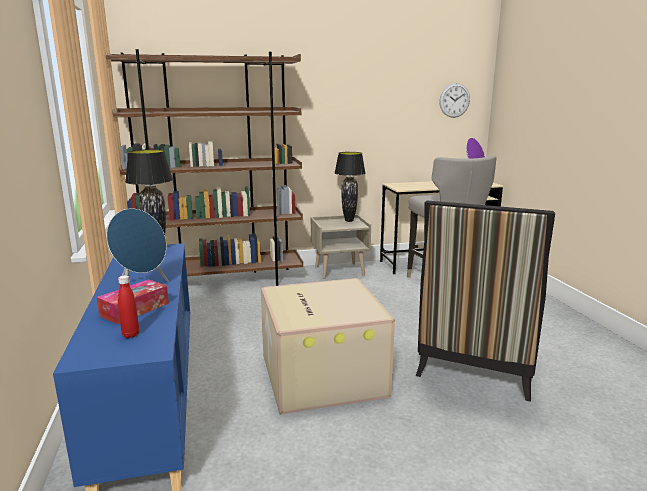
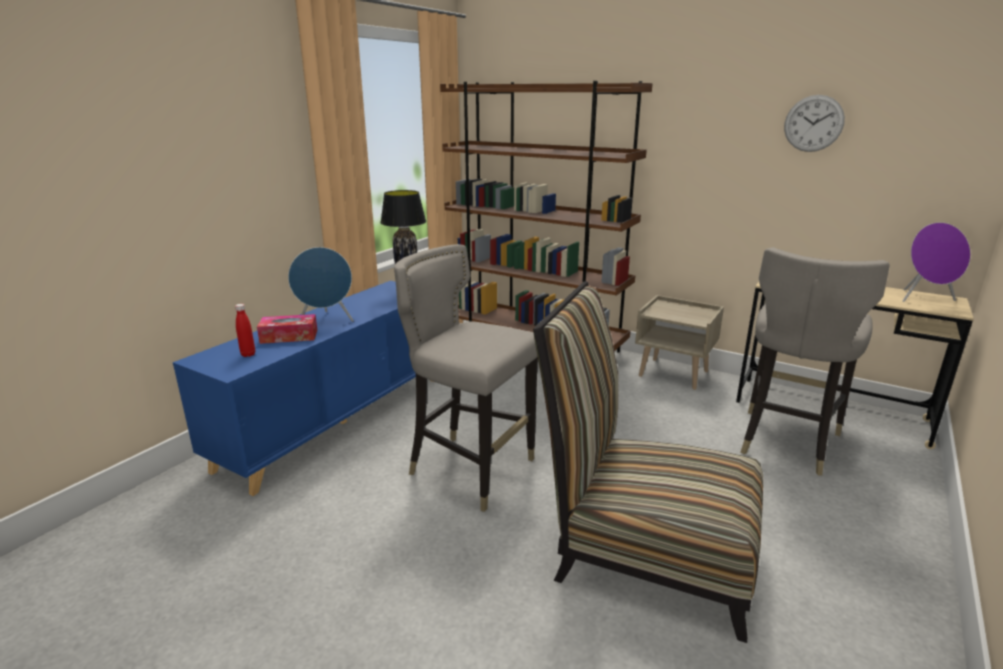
camera: 45 degrees right, 5 degrees up
(320, 374) = (470, 469): cardboard box -> grey stool
(349, 221) = (699, 312): black table lamp -> none
(454, 100) = (930, 153): wall clock -> wall clock (813, 123)
(477, 362) = (643, 550): chair -> chair turned 45 degrees clockwise

